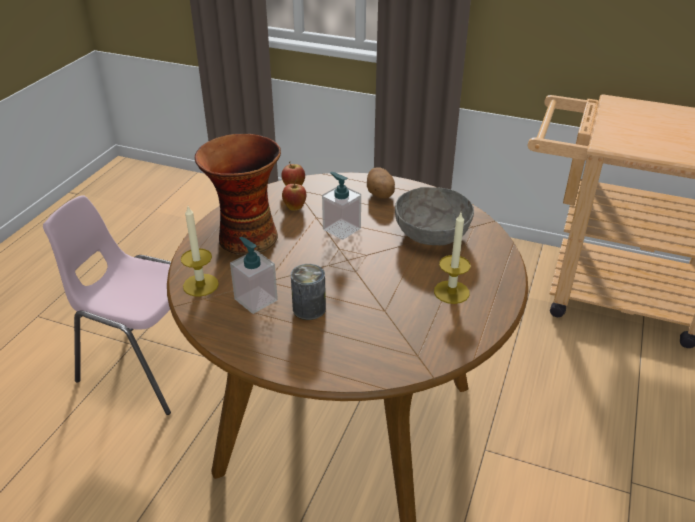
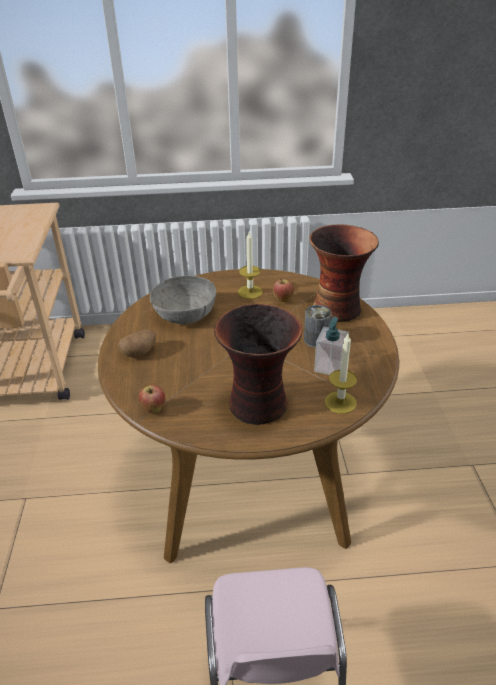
camera: 115 degrees left, 0 degrees up
(294, 208) = (191, 395): apple -> apple (282, 300)
(341, 229) = (208, 357): soap dispenser -> none
(360, 355) = (338, 308): none -> vase

